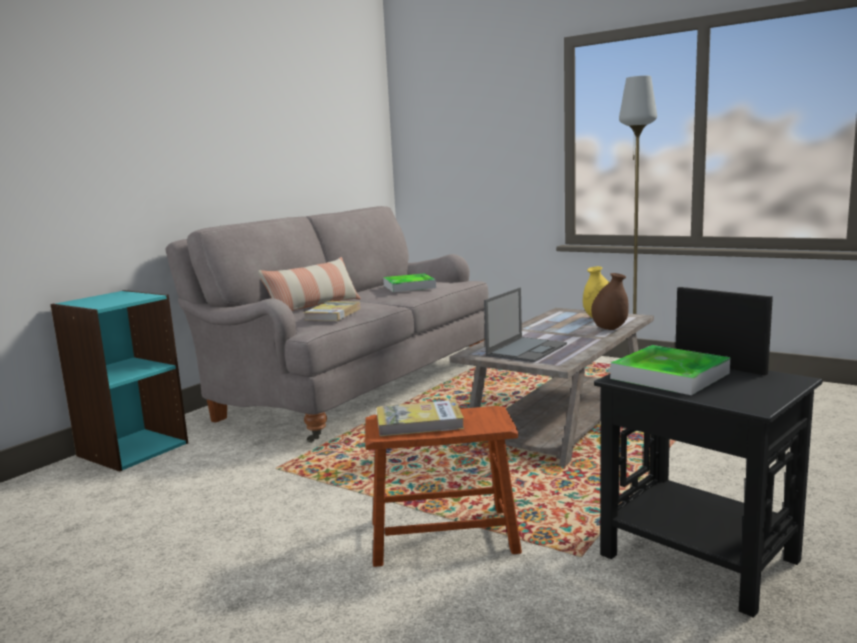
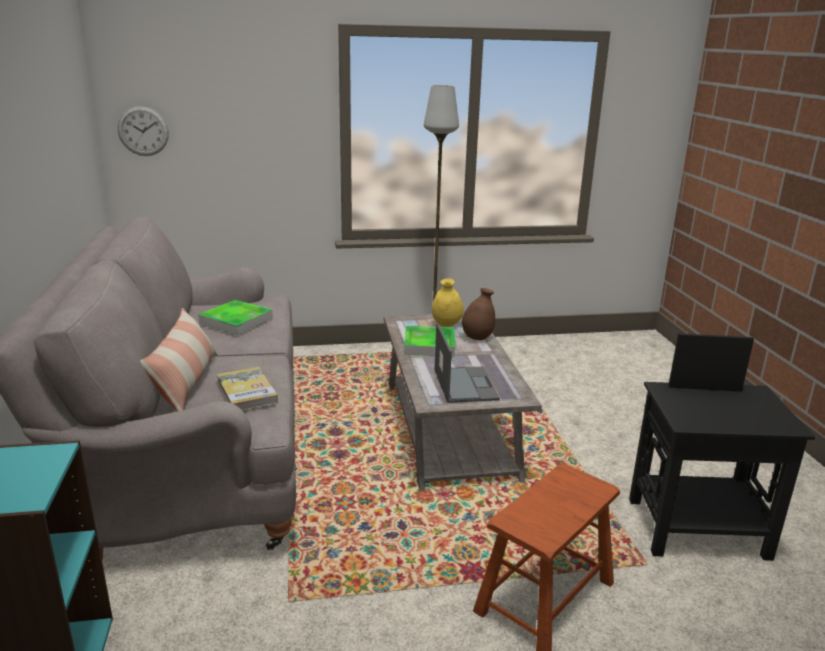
camera: 45 degrees left, 10 degrees up
(419, 148) = (143, 131): none -> wall clock
(419, 422) = (546, 511): book -> none
(669, 376) = (703, 410): tray -> tray (429, 345)

